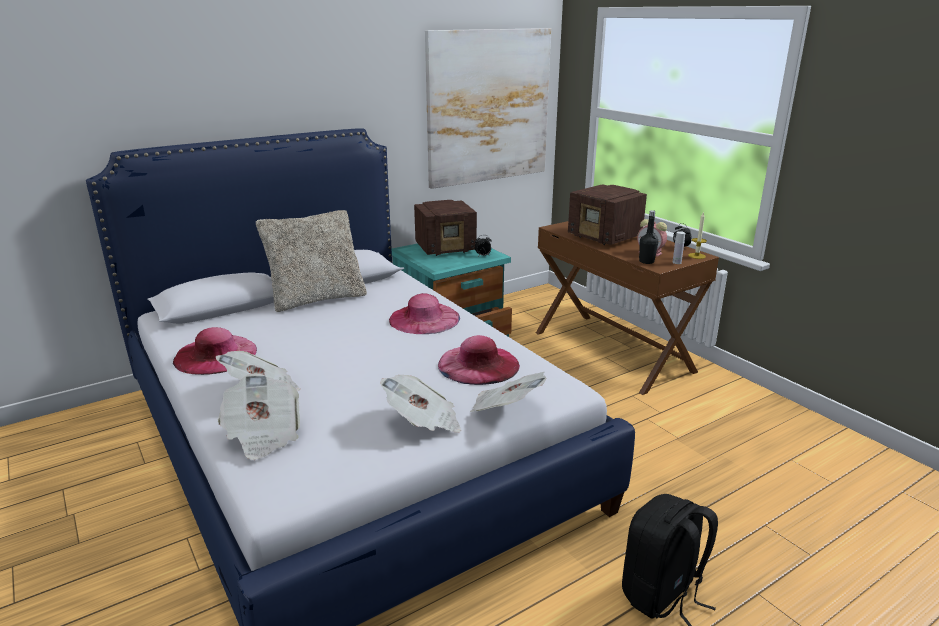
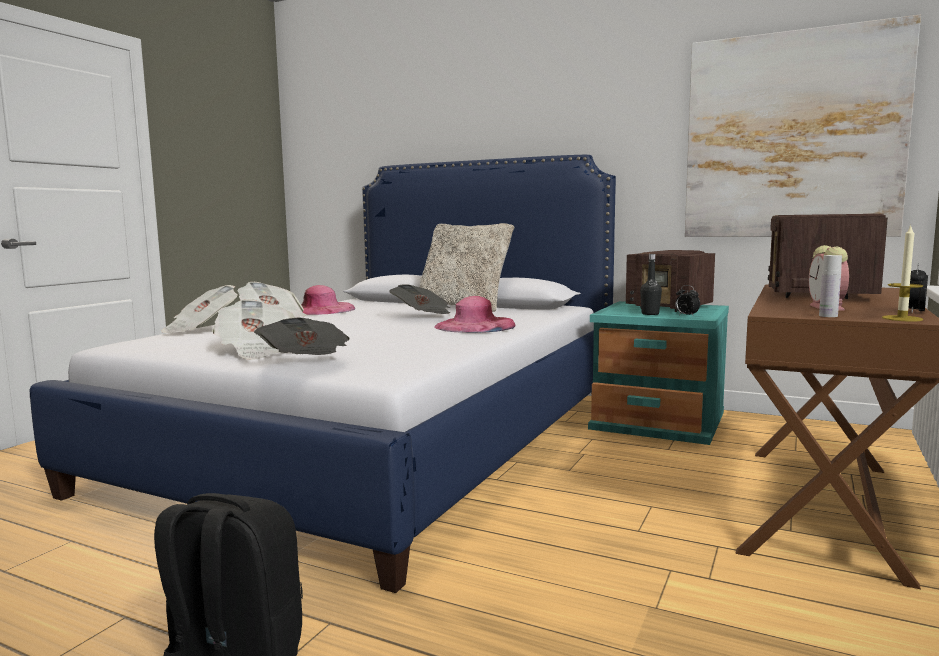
camera: 60 degrees right, 15 degrees down
(348, 324) = (423, 317): none -> newspaper
(478, 364) = (399, 347): pink hat -> none
(646, 261) = (780, 309): black bottle -> black bottle (650, 314)

